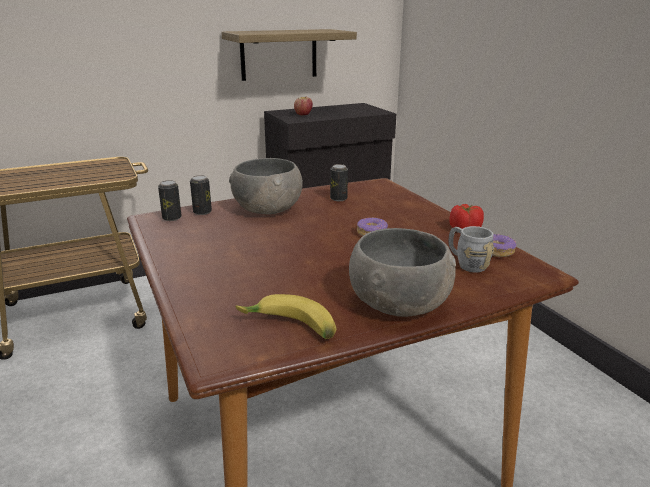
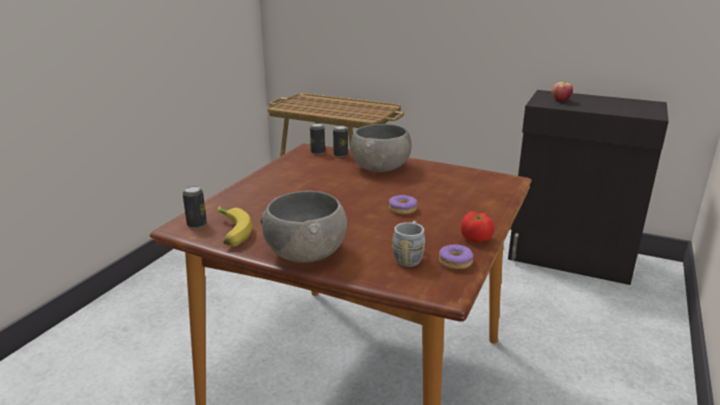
camera: 50 degrees right, 0 degrees up
(279, 54) = (567, 35): shelf -> none
(338, 199) = (444, 179): can -> can (196, 224)

